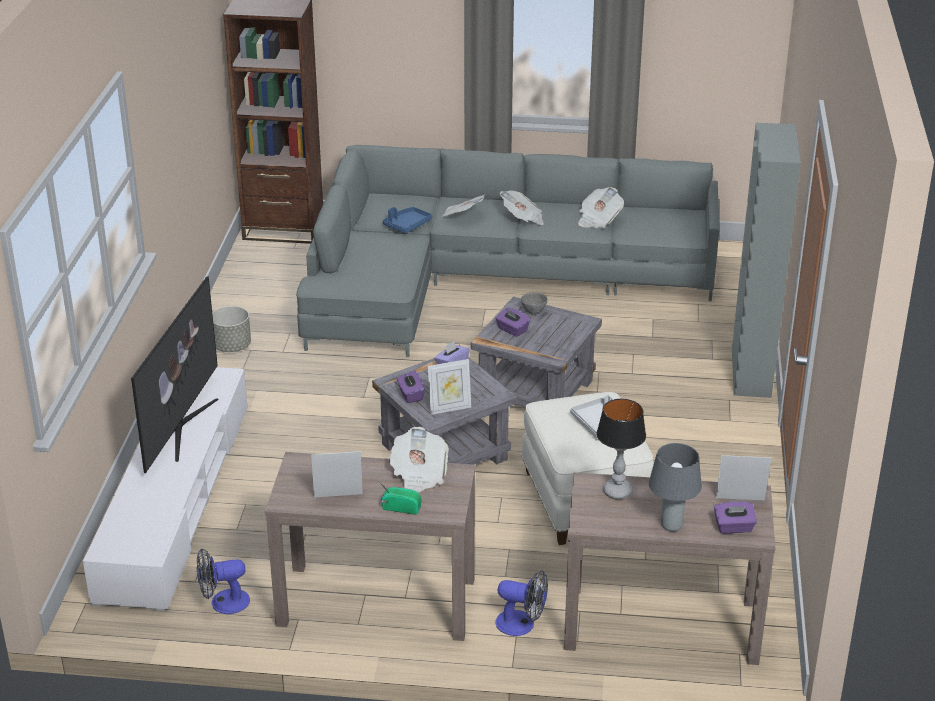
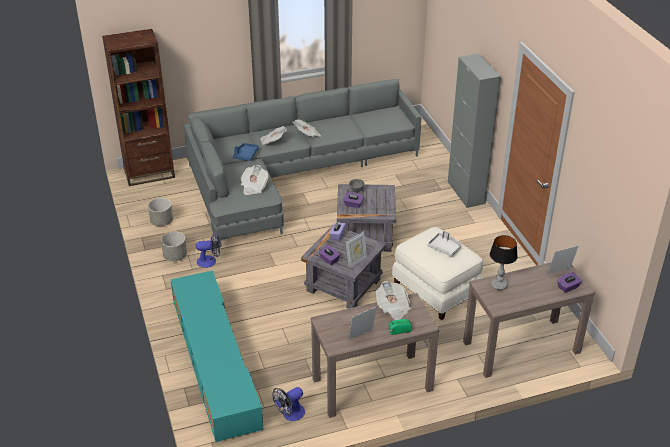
camera: 25 degrees left, 5 degrees up
(175, 500) = (215, 362): white tv stand -> turquoise tv stand
(181, 427) = (204, 318): television -> none
(249, 297) = (161, 222): none -> grey planter
(522, 624) = (455, 371): fan -> fan (210, 261)
(598, 219) = (348, 125): newspaper -> newspaper (254, 187)
(672, 526) = (539, 296): grey table lamp -> none

